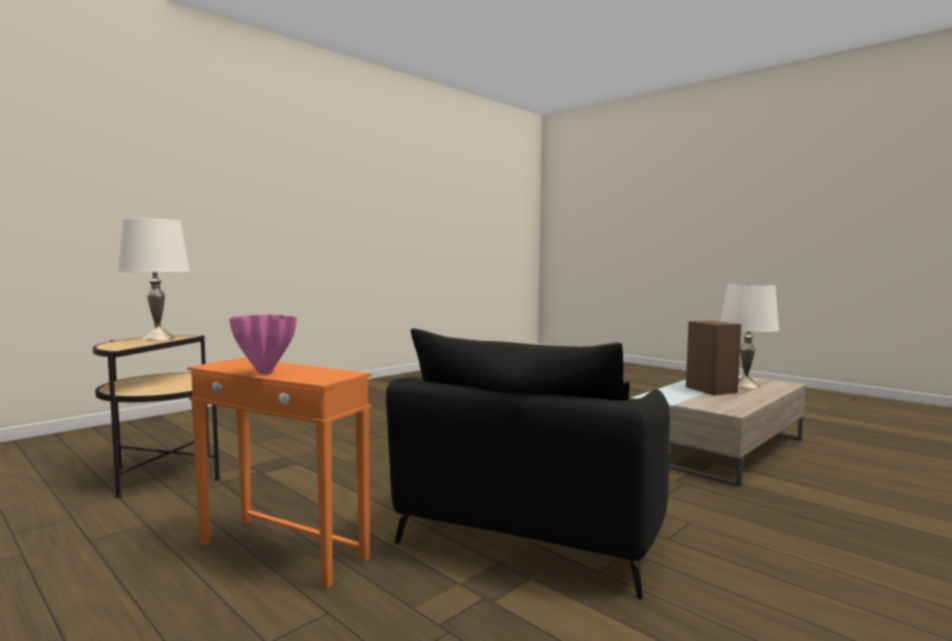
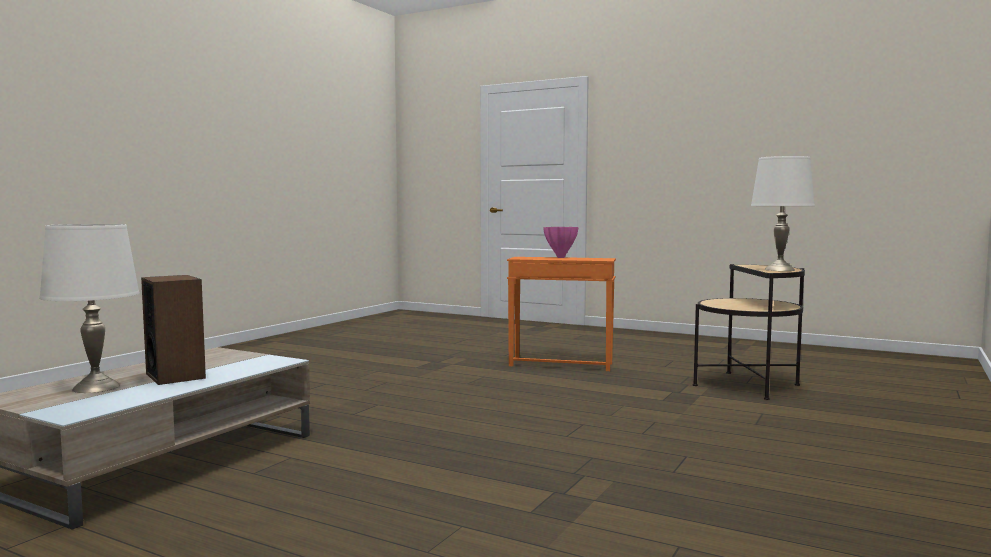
camera: 165 degrees right, 0 degrees up
(533, 529) = (417, 381): black armchair -> none

